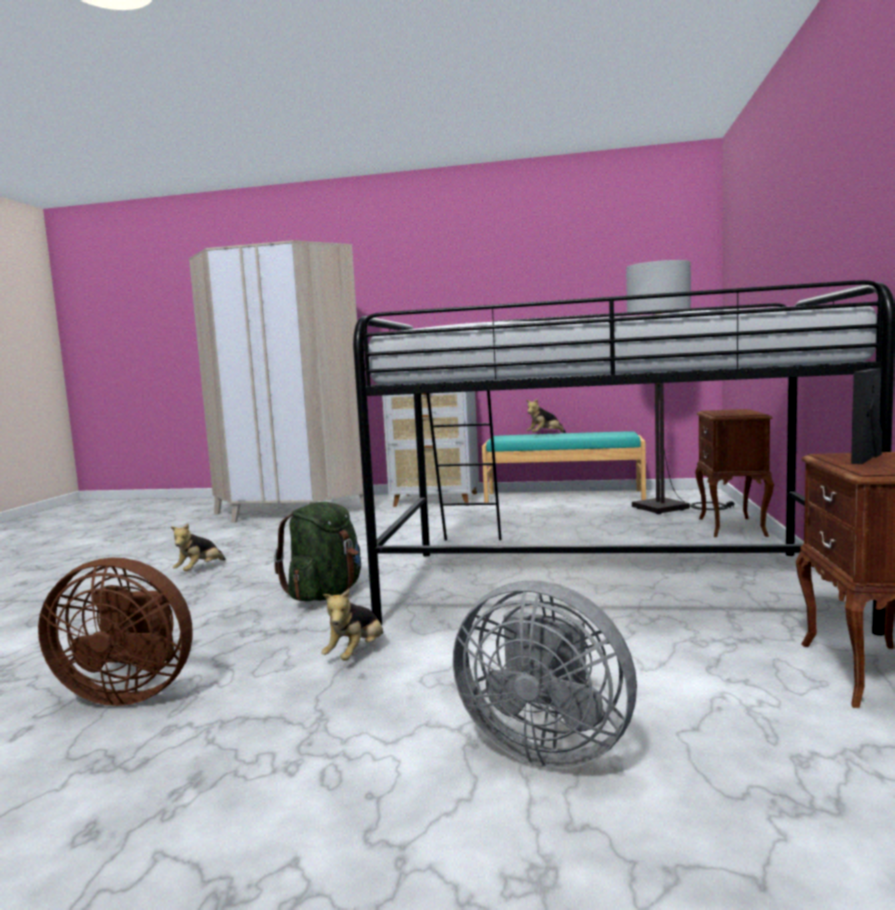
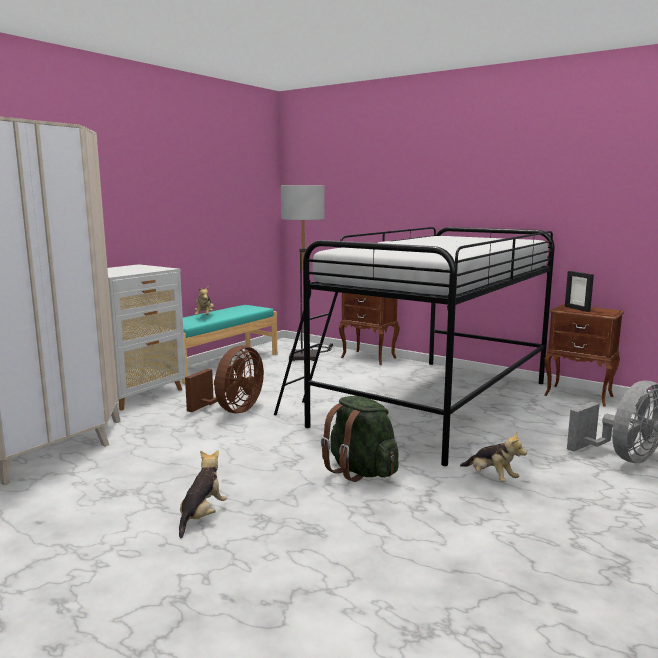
camera: 65 degrees left, 5 degrees up
(130, 692) = (510, 560): brown fan -> brown fan (232, 410)
(200, 570) = (202, 516): plush toy -> plush toy turned 120 degrees counterclockwise

